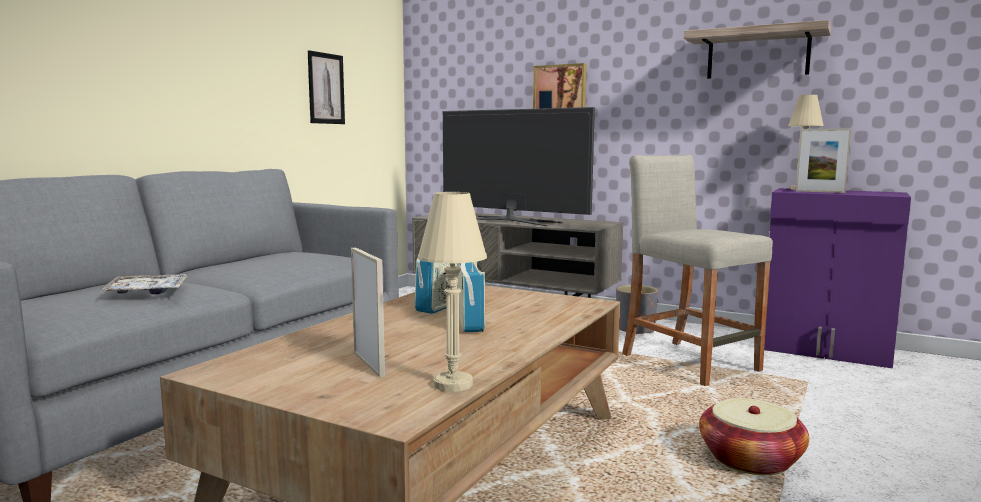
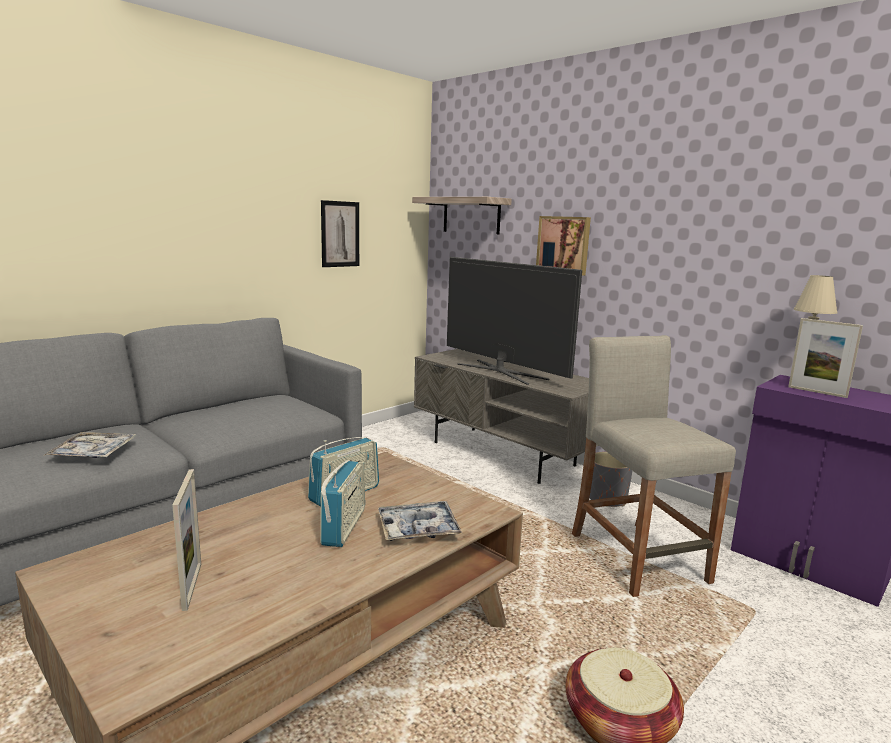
camera: 15 degrees right, 5 degrees up
(453, 384) = (234, 638): beige table lamp -> none
(540, 316) = (418, 529): none -> tray
(758, 54) = (771, 222): shelf -> shelf (471, 215)

